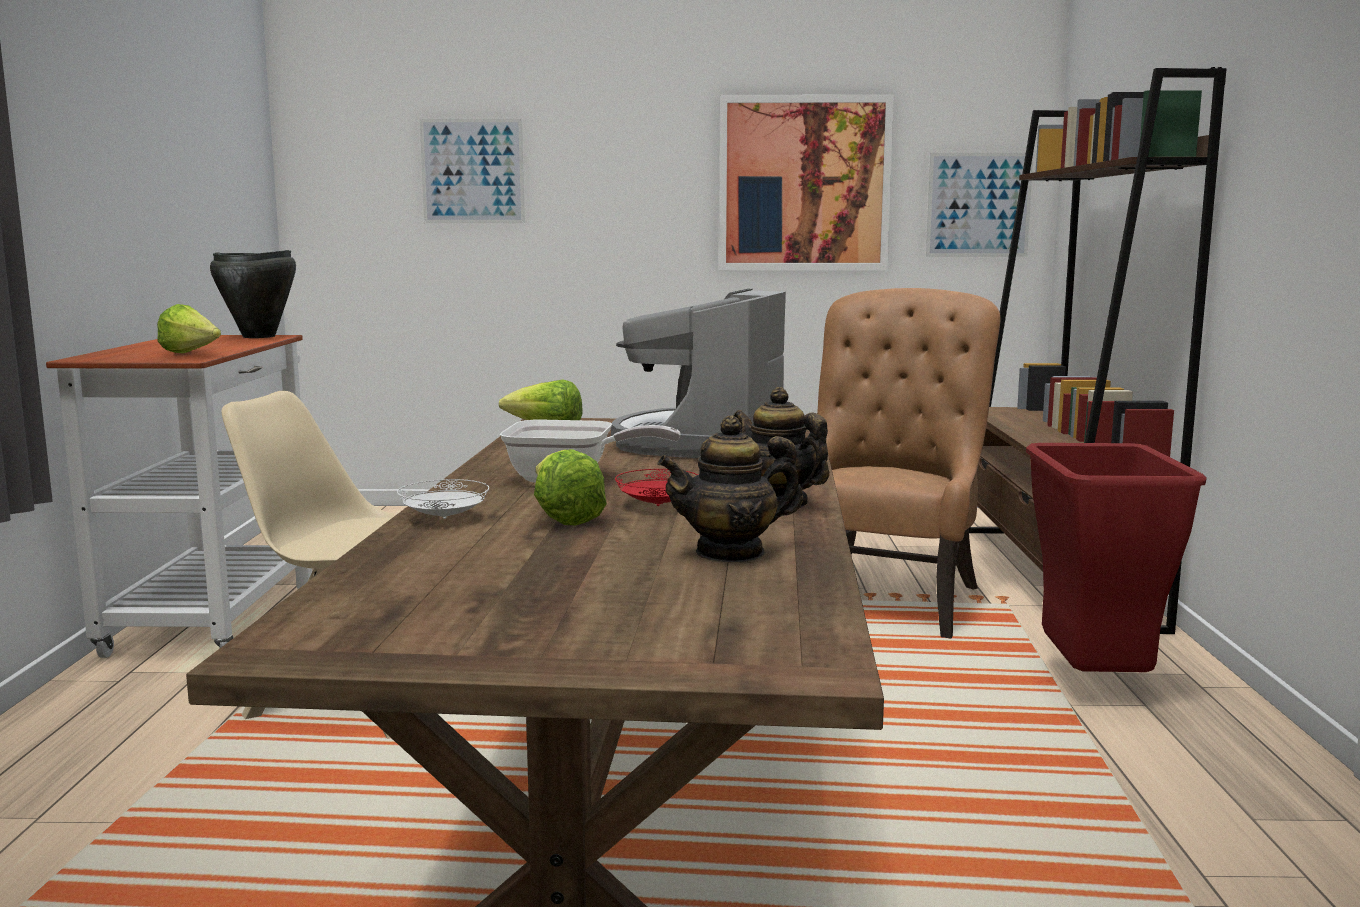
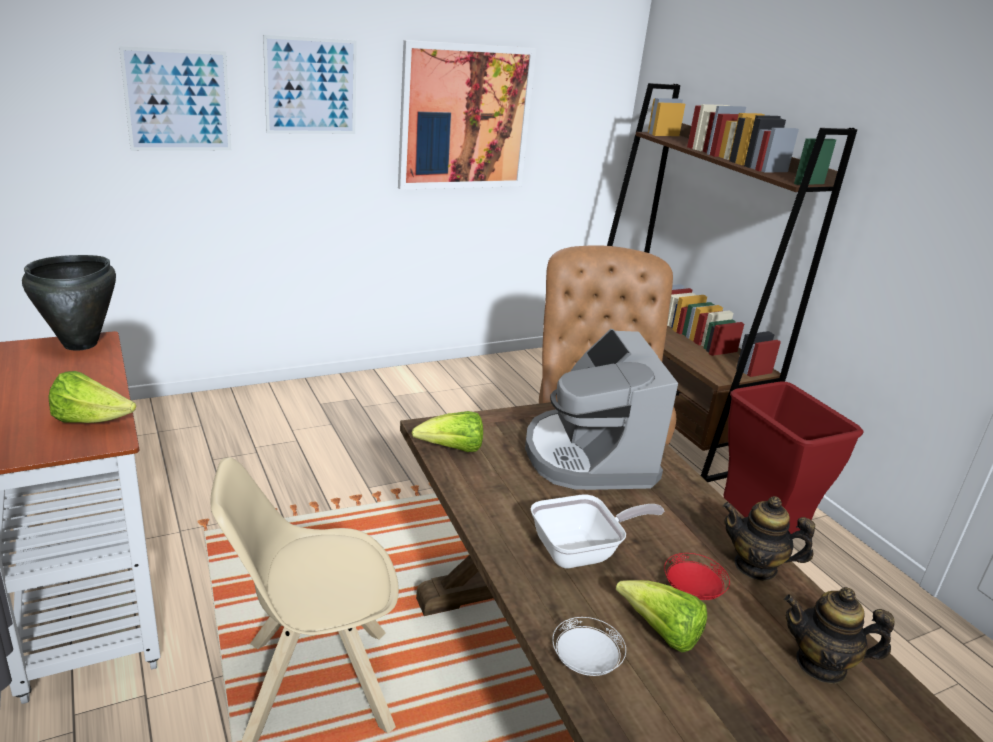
camera: 30 degrees left, 15 degrees up
(731, 553) = (821, 664): teapot -> teapot turned 60 degrees clockwise
(978, 205) = (582, 135): picture -> picture (311, 86)

